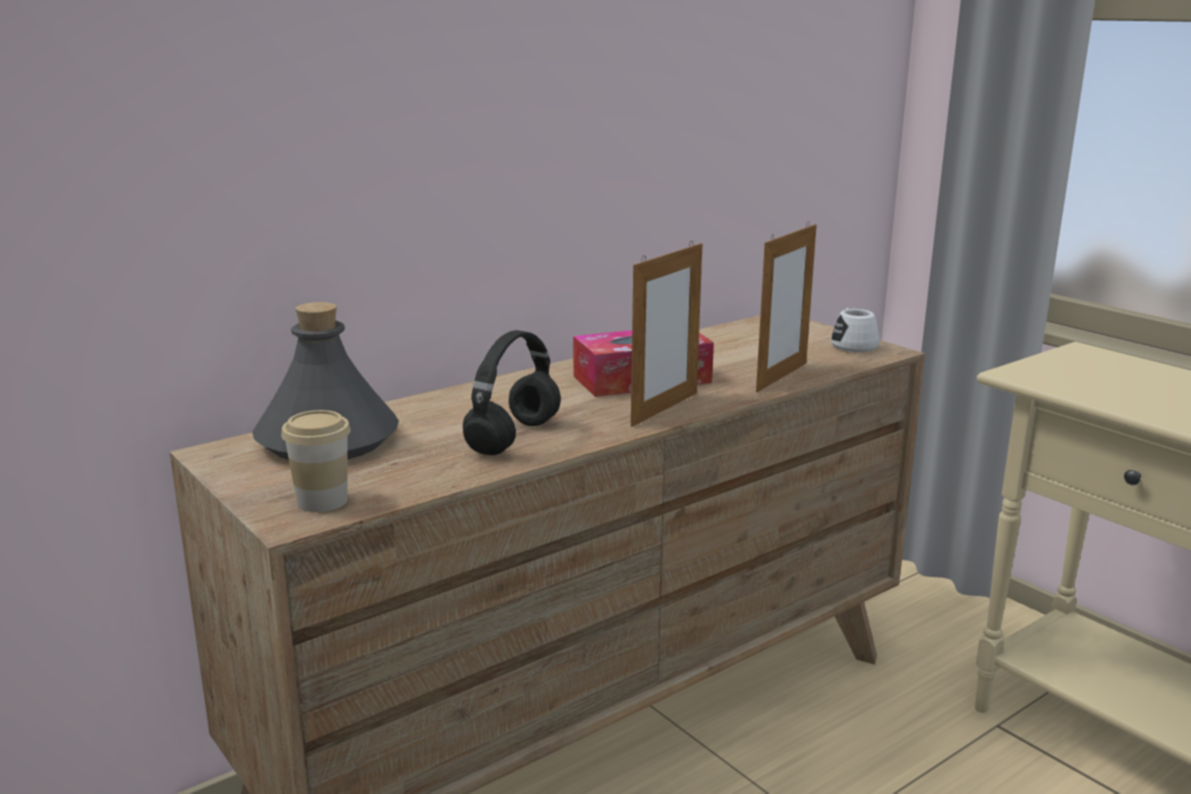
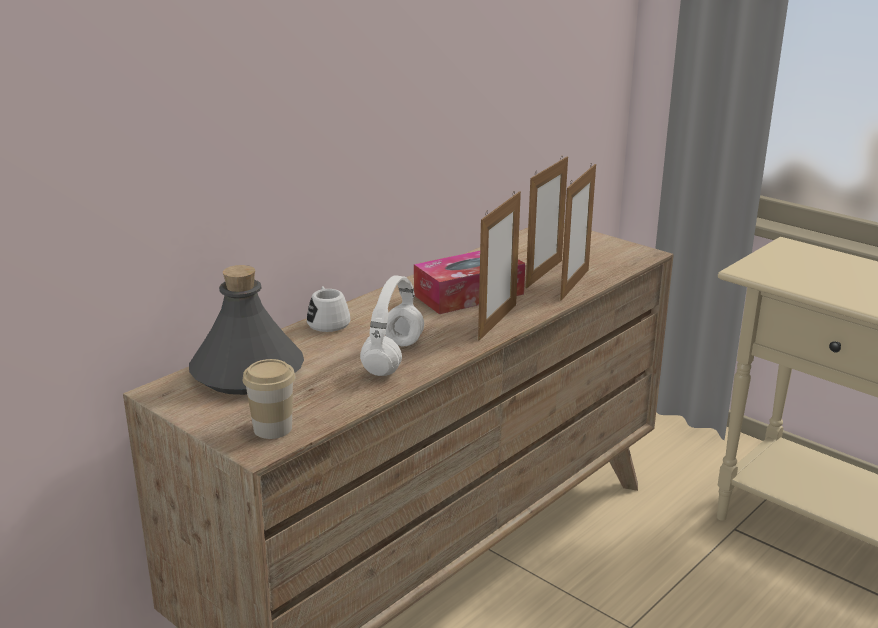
camera: 10 degrees left, 5 degrees up
(513, 437) = (392, 357): black headphones -> white headphones
(747, 364) = (544, 274): none -> picture frame
(852, 345) = (617, 249): white mug -> white mug (327, 321)

